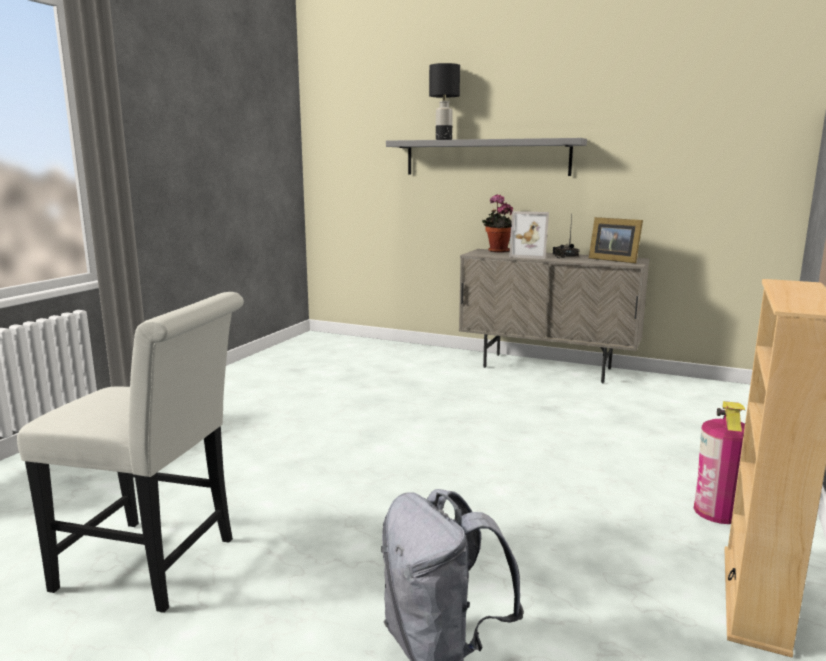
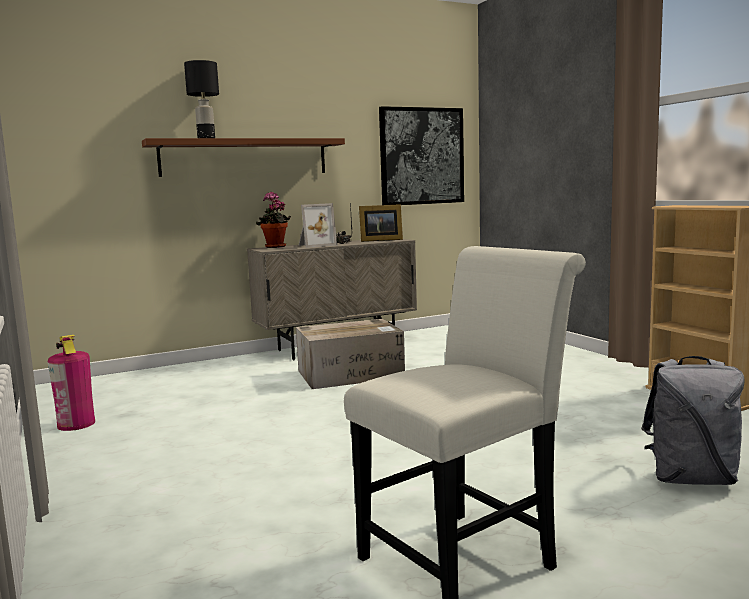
camera: 50 degrees left, 5 degrees down
(486, 157) = (245, 157): grey shelf -> brown shelf
(488, 396) = (351, 374): none -> cardboard box
(711, 158) = (422, 156): none -> picture
(718, 512) = (604, 376): fire extinguisher -> fire extinguisher (76, 424)

